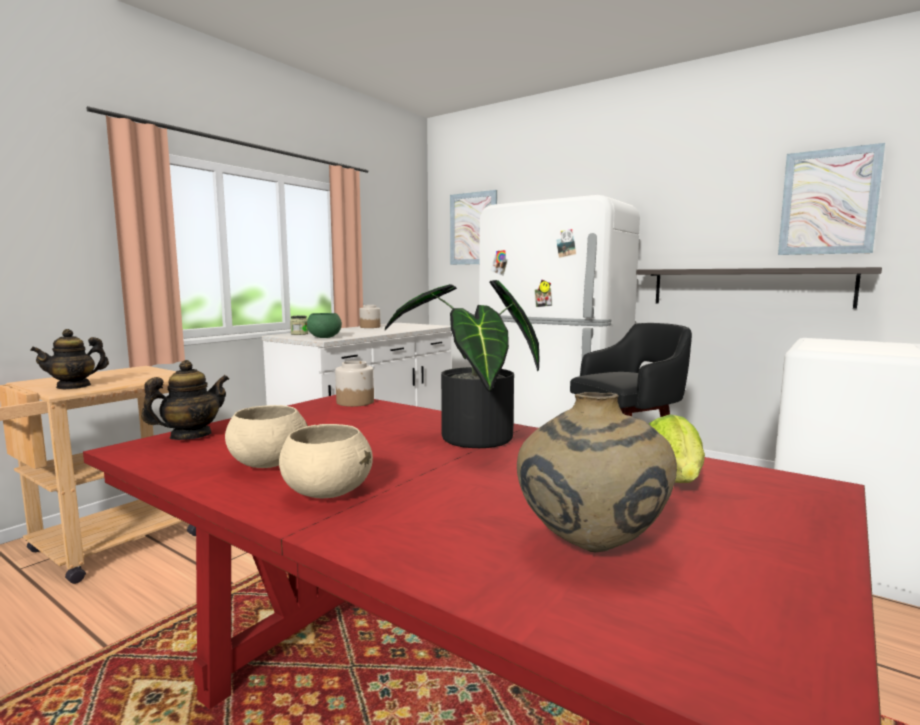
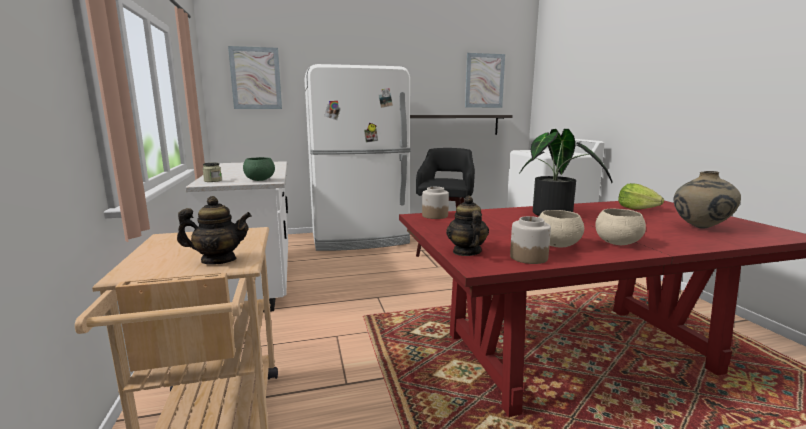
camera: 50 degrees left, 5 degrees up
(74, 386) = (218, 260): teapot -> teapot turned 90 degrees counterclockwise
(370, 327) = (229, 169): jar -> jar (528, 257)

